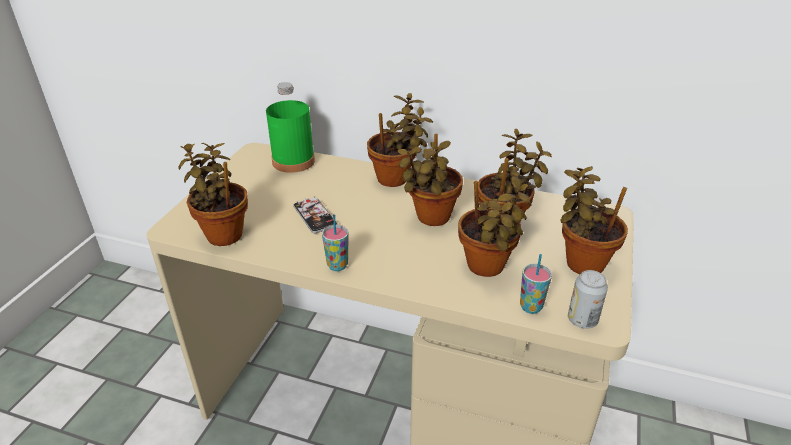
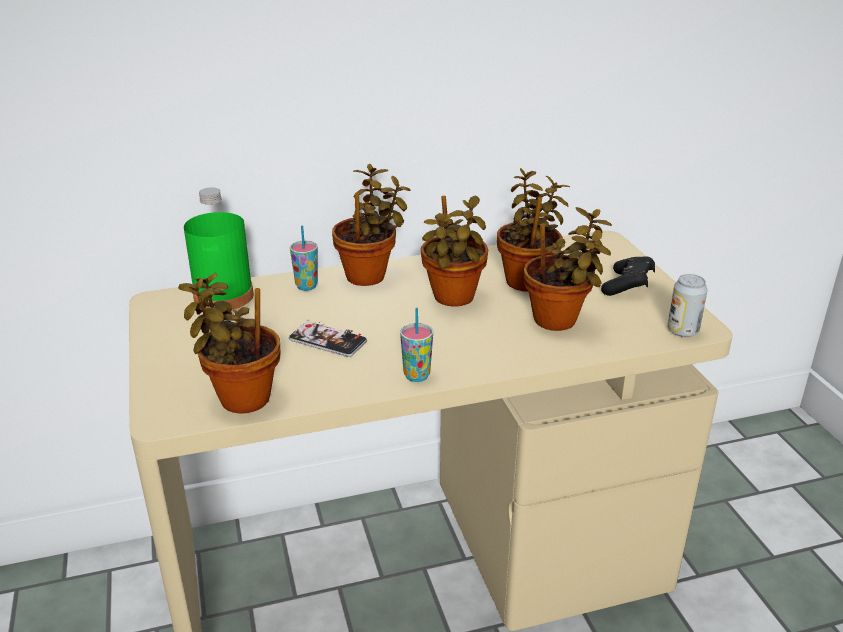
camera: 35 degrees left, 5 degrees down
(531, 307) = (633, 338): cup -> cup (306, 286)
(581, 261) = (628, 286): potted plant -> black game controller

